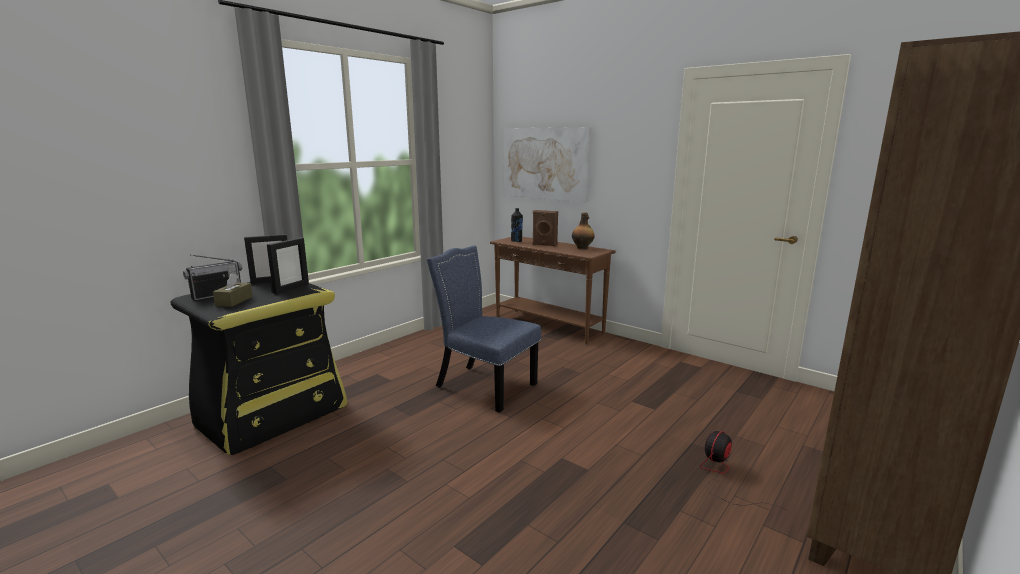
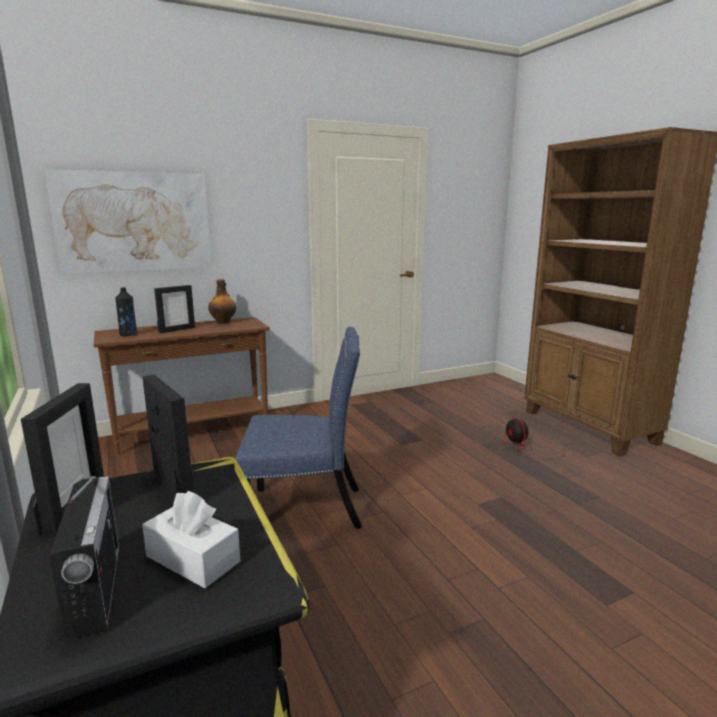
camera: 65 degrees left, 0 degrees up
(234, 301) = (193, 559): brown tissue box -> white tissue box
(486, 387) = (303, 509): blue chair -> blue chair turned 150 degrees counterclockwise
(544, 245) = (177, 330): brown speaker -> picture frame

